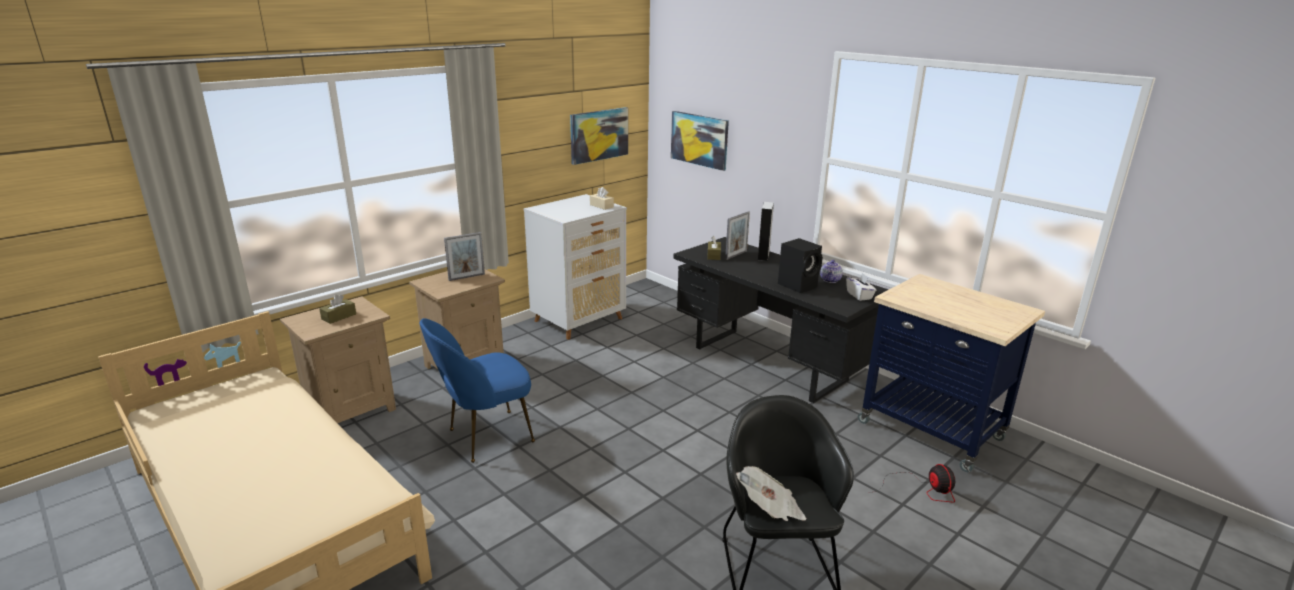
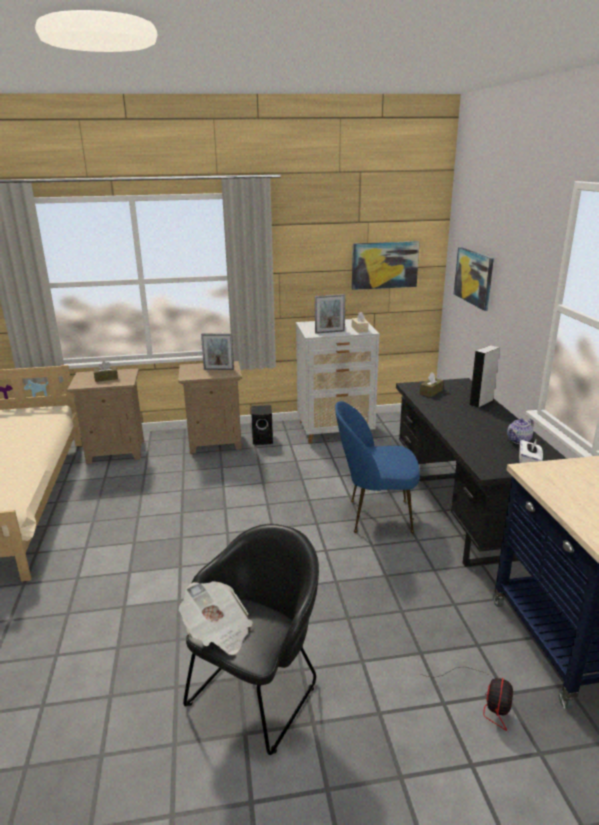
camera: 35 degrees right, 0 degrees up
(484, 438) = (167, 498): blue chair -> blue chair (374, 516)
(736, 255) = (453, 396): picture frame -> picture frame (329, 332)
(798, 285) = (475, 437): black speaker -> black speaker (263, 439)

